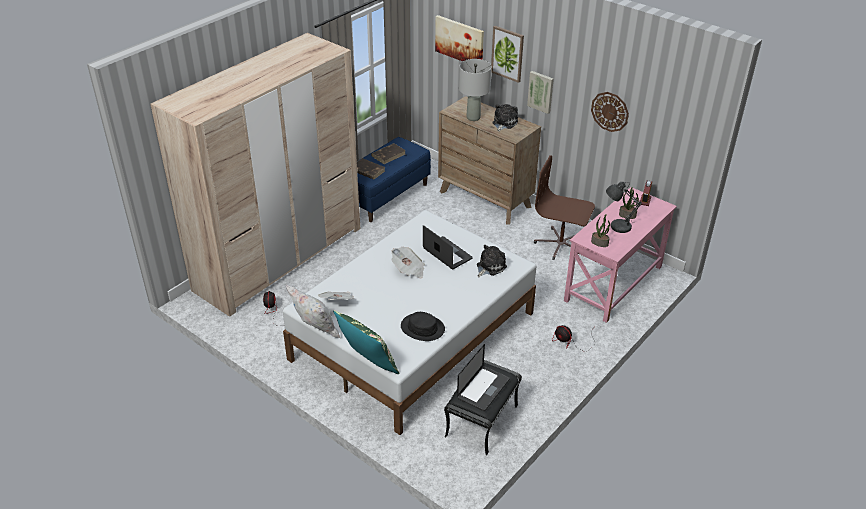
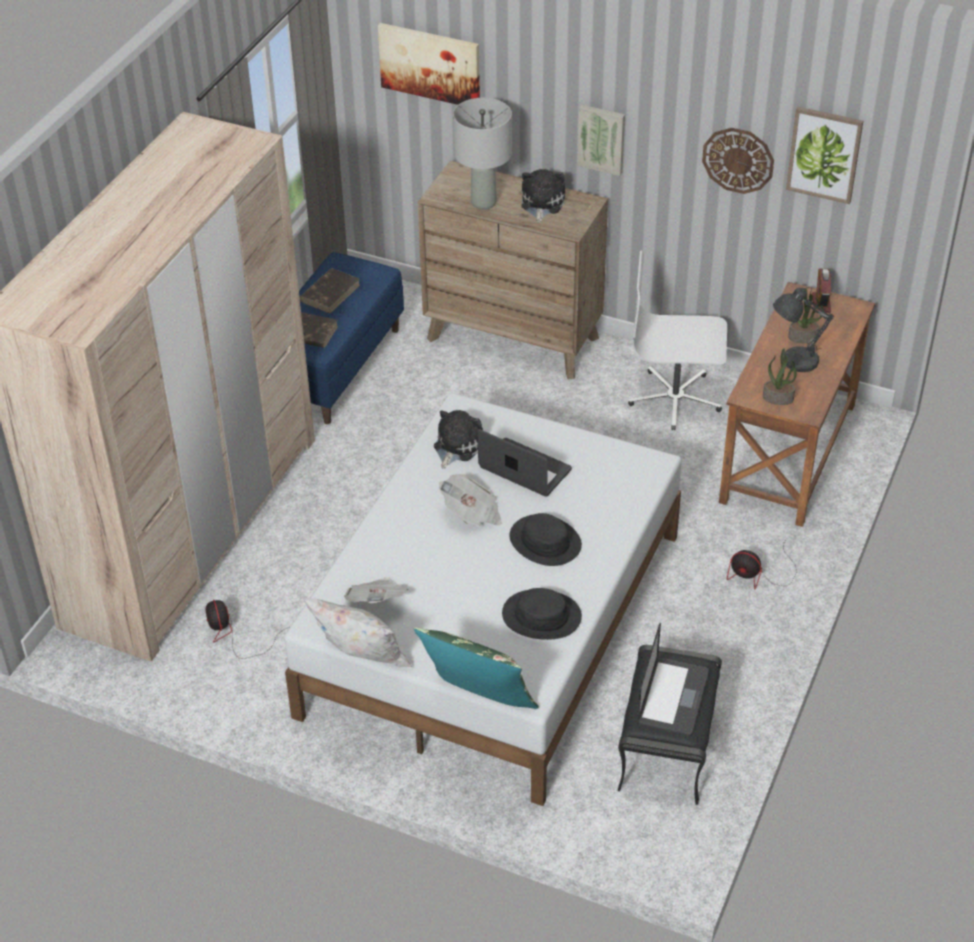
camera: 15 degrees left, 5 degrees up
(441, 291) = (545, 542): none -> black hat
(489, 267) = (606, 478): plush toy -> plush toy (456, 446)
(507, 53) = (530, 79): picture -> picture (824, 154)
(561, 244) = (675, 399): brown office chair -> white office chair
(614, 284) = (789, 454): pink desk -> brown desk

